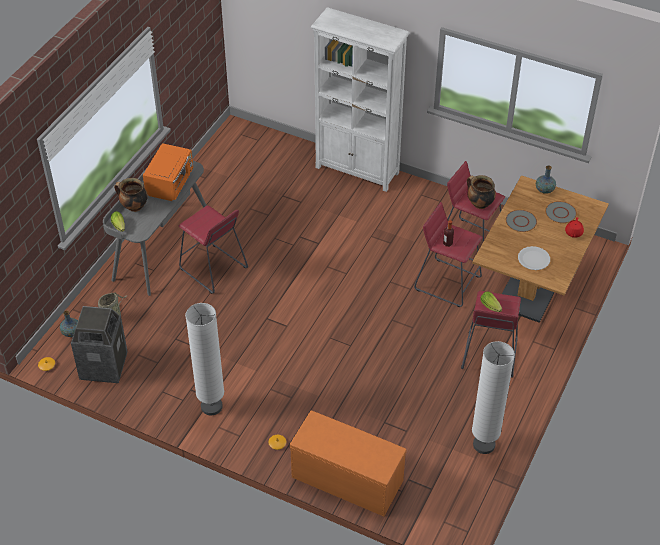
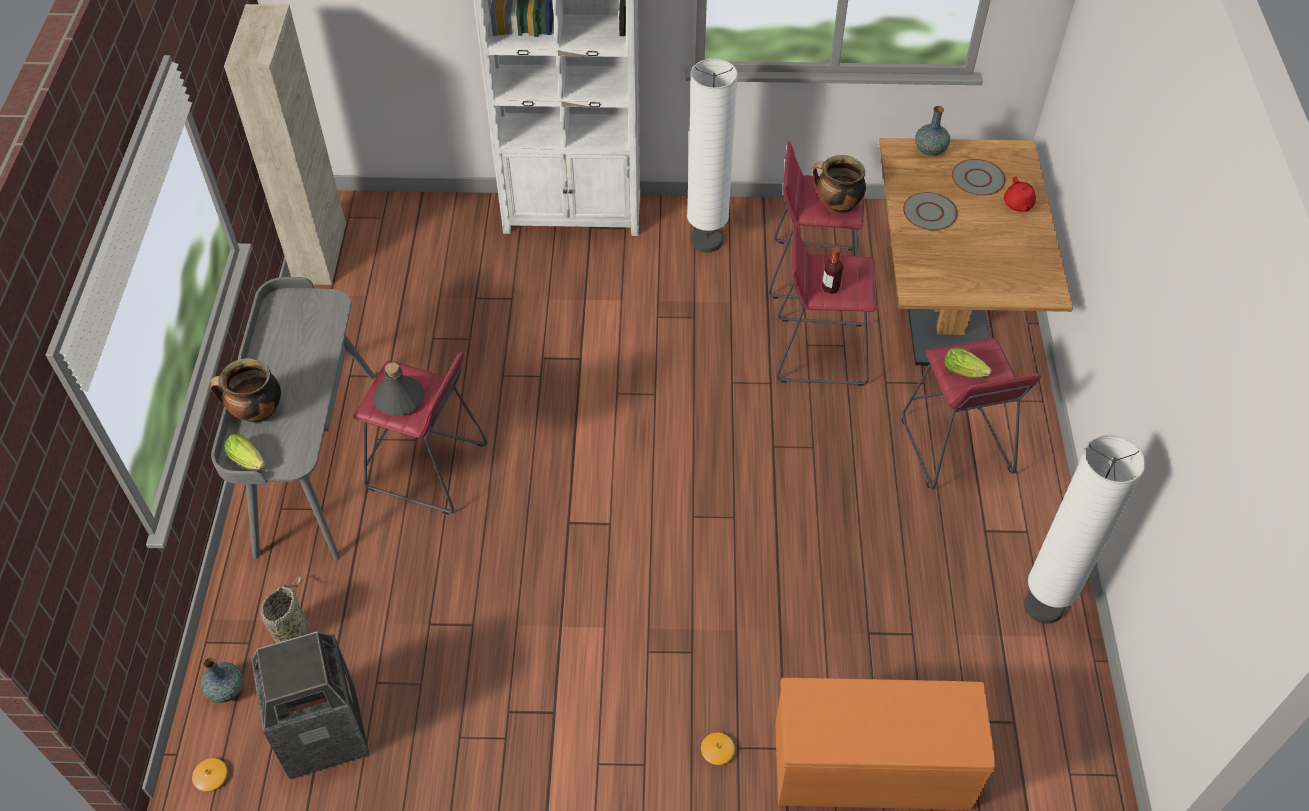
camera: 25 degrees left, 5 degrees up
(171, 184) = (304, 345): orange microwave -> none
(203, 224) = (399, 399): none -> grey bottle
(211, 406) = (564, 728): white floor lamp -> white floor lamp (706, 241)
(217, 148) = (320, 253): none -> beige cabinet
(533, 259) = (989, 267): white plate -> none

